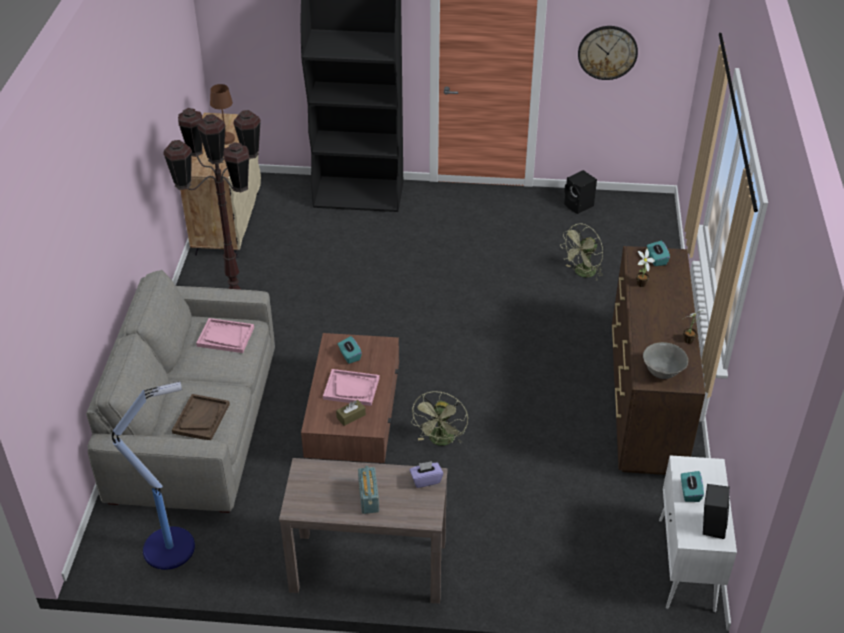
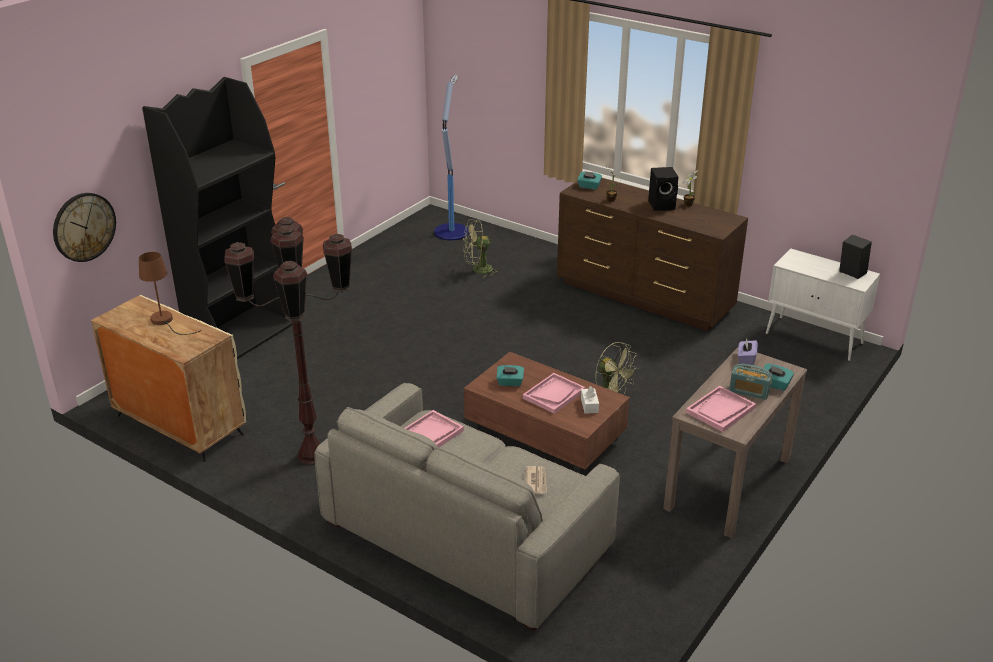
camera: 60 degrees left, 10 degrees down
(171, 547) = (626, 599): floor lamp -> floor lamp (451, 231)
(201, 418) = (536, 481): brown tray -> newspaper
(323, 487) = (720, 410): none -> pink tray
(351, 416) = (589, 405): brown tissue box -> white tissue box
(579, 206) = (396, 243): black speaker -> black speaker (662, 205)
(582, 273) = (478, 270): green fan -> green fan turned 90 degrees clockwise
(607, 52) = (373, 91): wall clock -> wall clock (84, 227)
(662, 372) = (714, 223): grey bowl -> none
(690, 492) = (815, 270): turquoise tissue box -> turquoise tissue box (774, 384)

